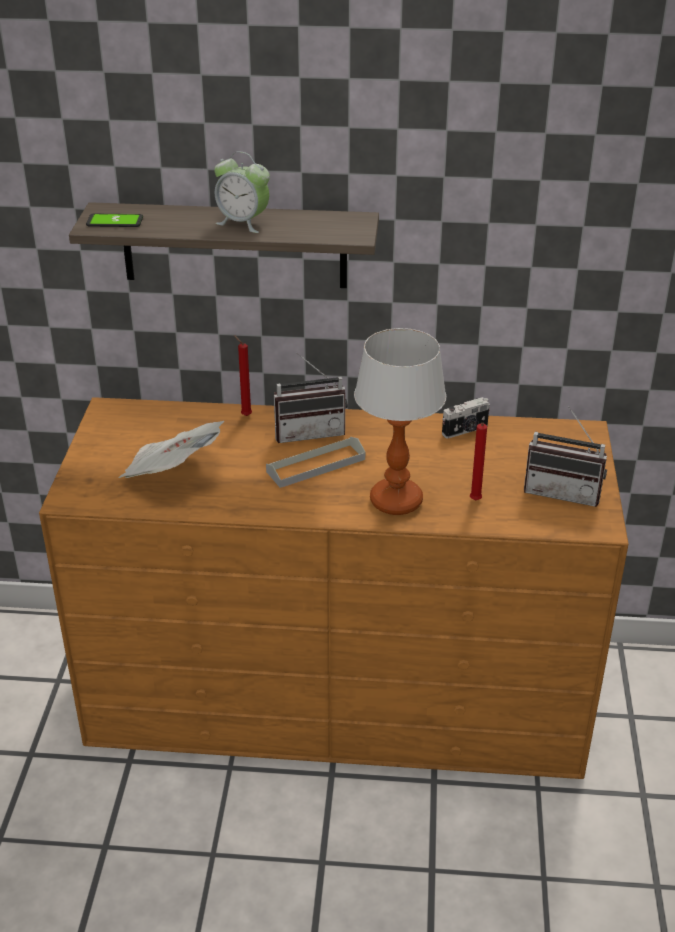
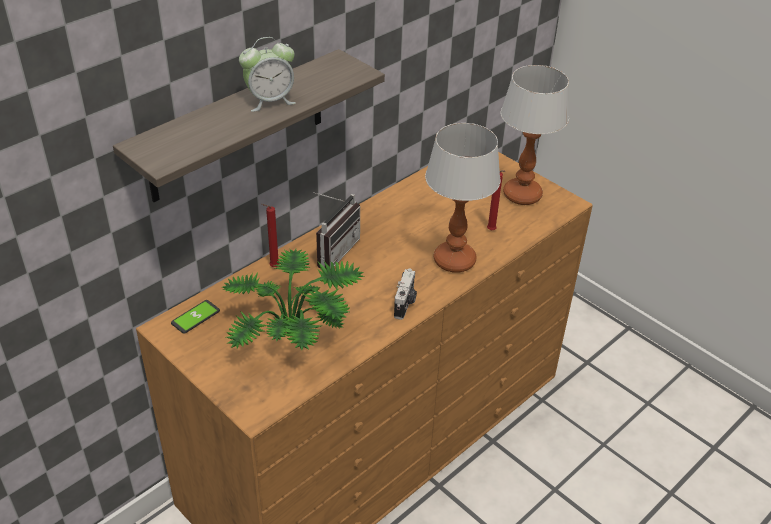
camera: 50 degrees left, 5 degrees up
(114, 222) = (172, 149): phone -> phone (195, 317)
(173, 473) = (295, 339): newspaper -> potted plant
(316, 465) = (374, 270): grey tray -> none
(465, 430) = (418, 190): camera -> camera (405, 304)
(563, 491) = (522, 194): radio -> table lamp

